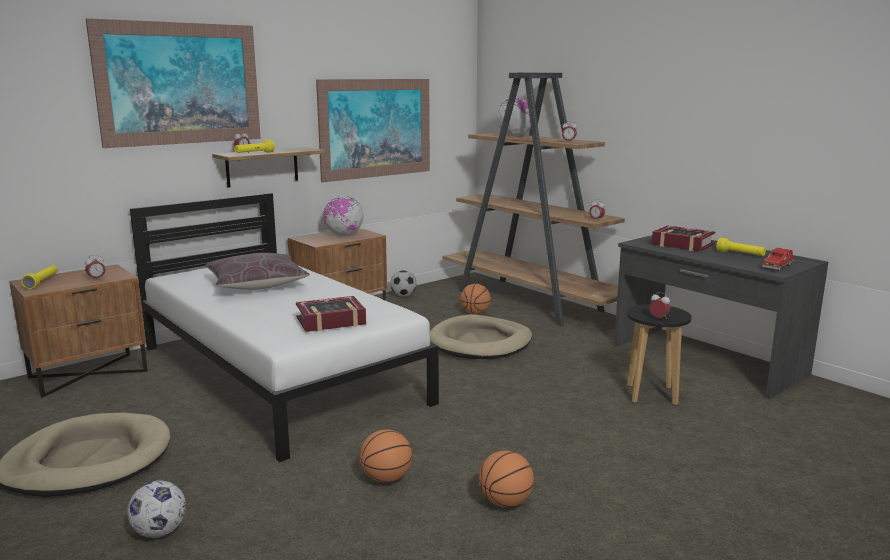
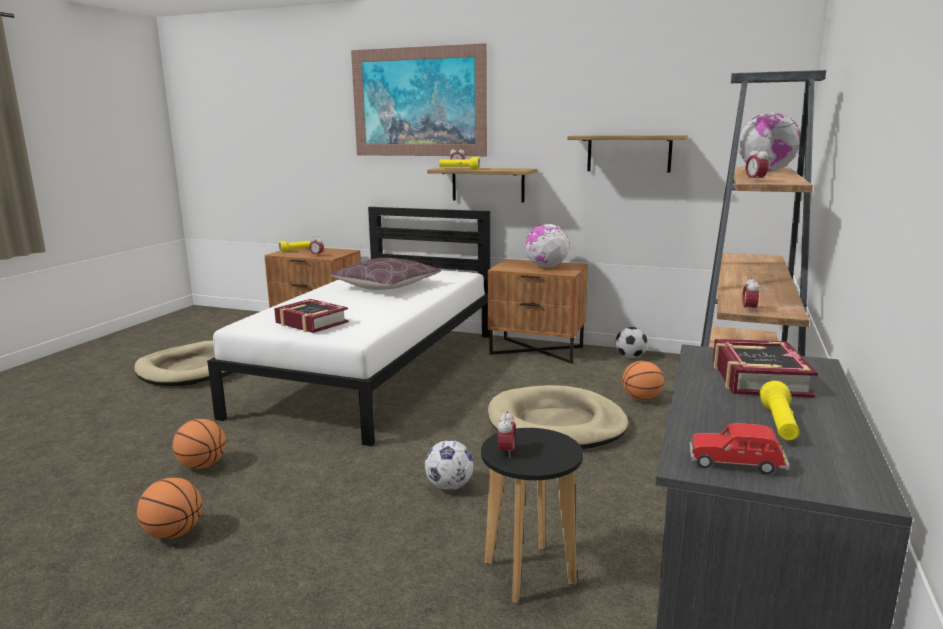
camera: 60 degrees right, 0 degrees up
(160, 532) = (101, 417): football -> football (449, 486)
(376, 128) = (629, 153): picture -> shelf

